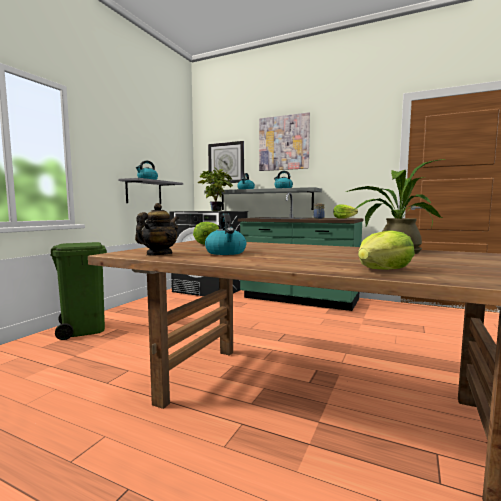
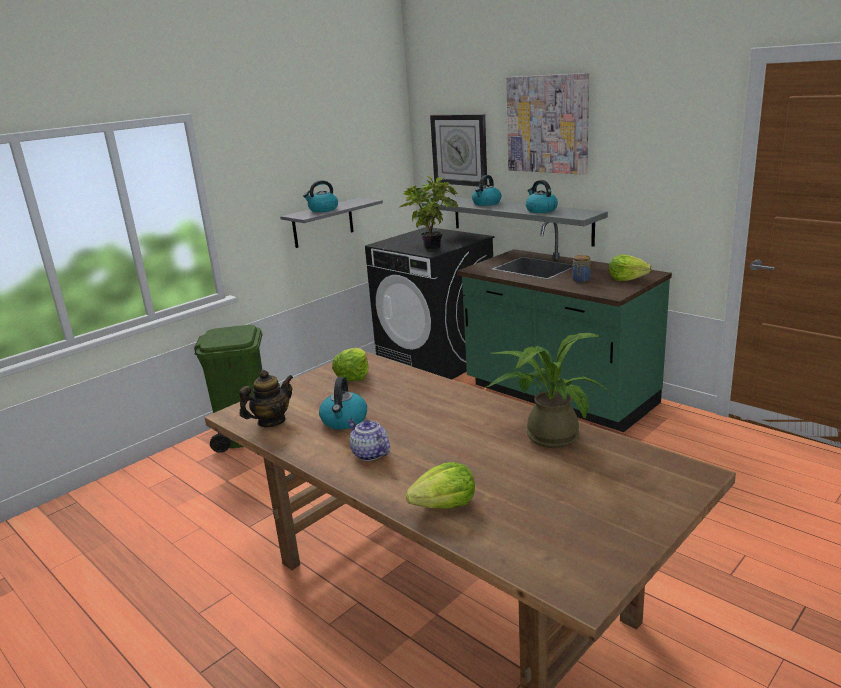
camera: 20 degrees right, 15 degrees up
(270, 259) = (369, 454): none -> teapot

